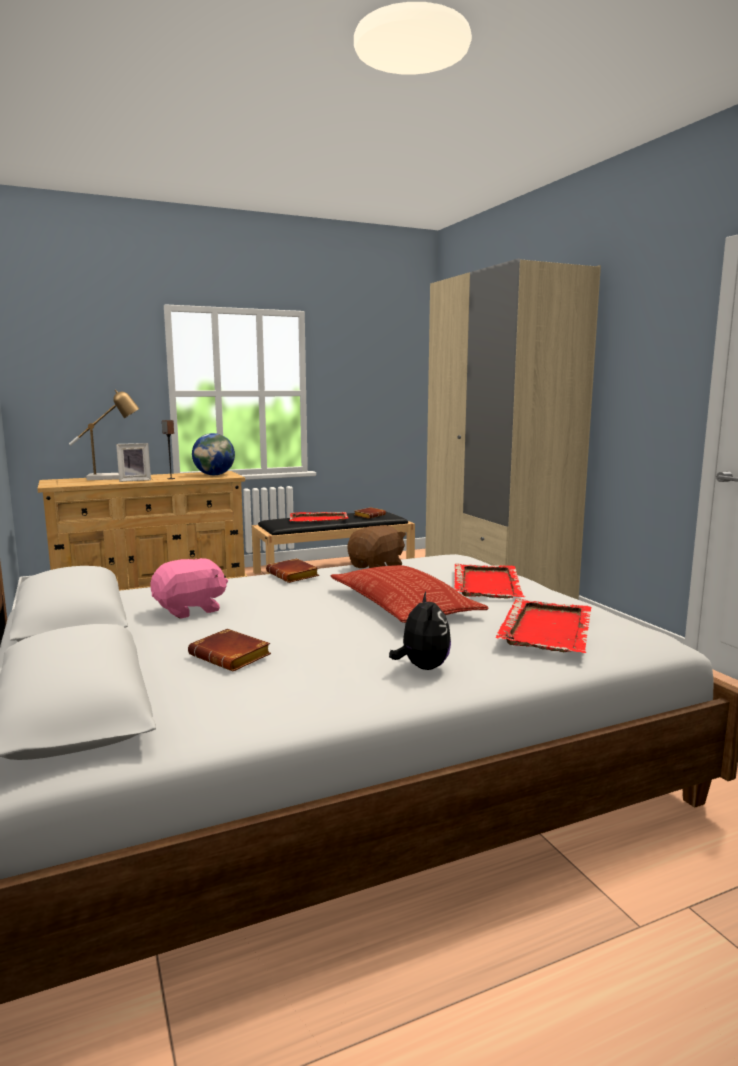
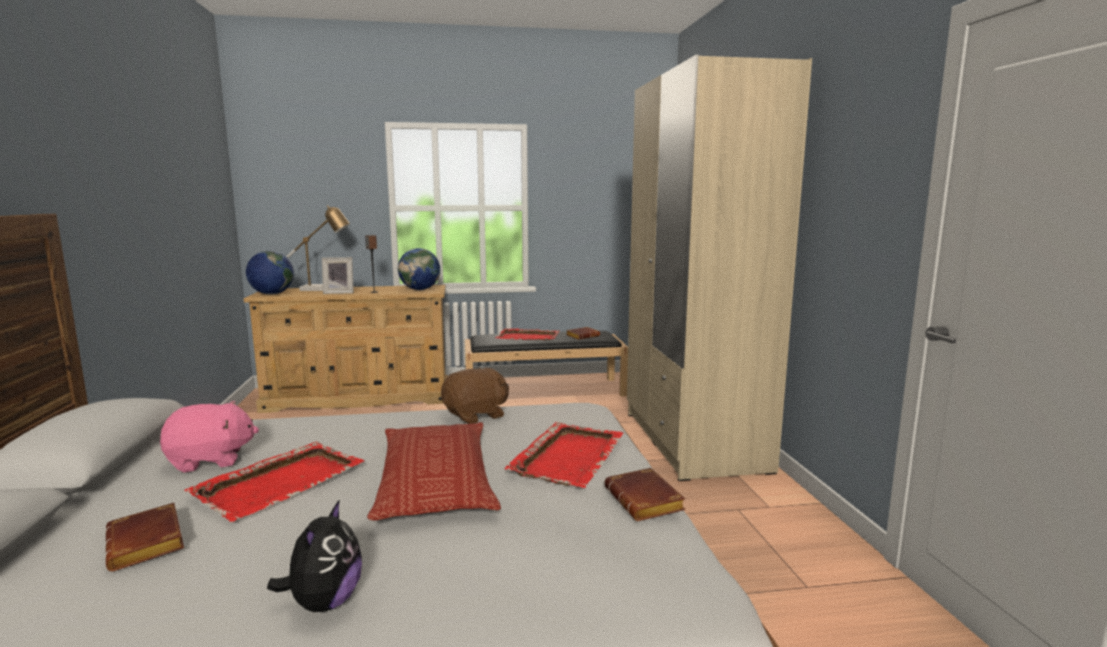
camera: 15 degrees right, 0 degrees up
(62, 483) = (272, 294): none -> globe
(294, 576) = (375, 420): brown book -> brown book (646, 502)
(546, 628) = (553, 553): red tray -> red tray (281, 482)

